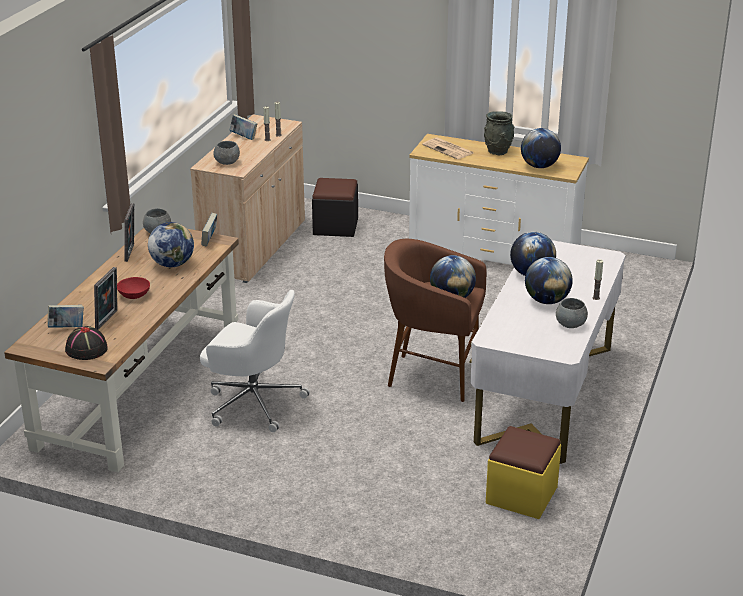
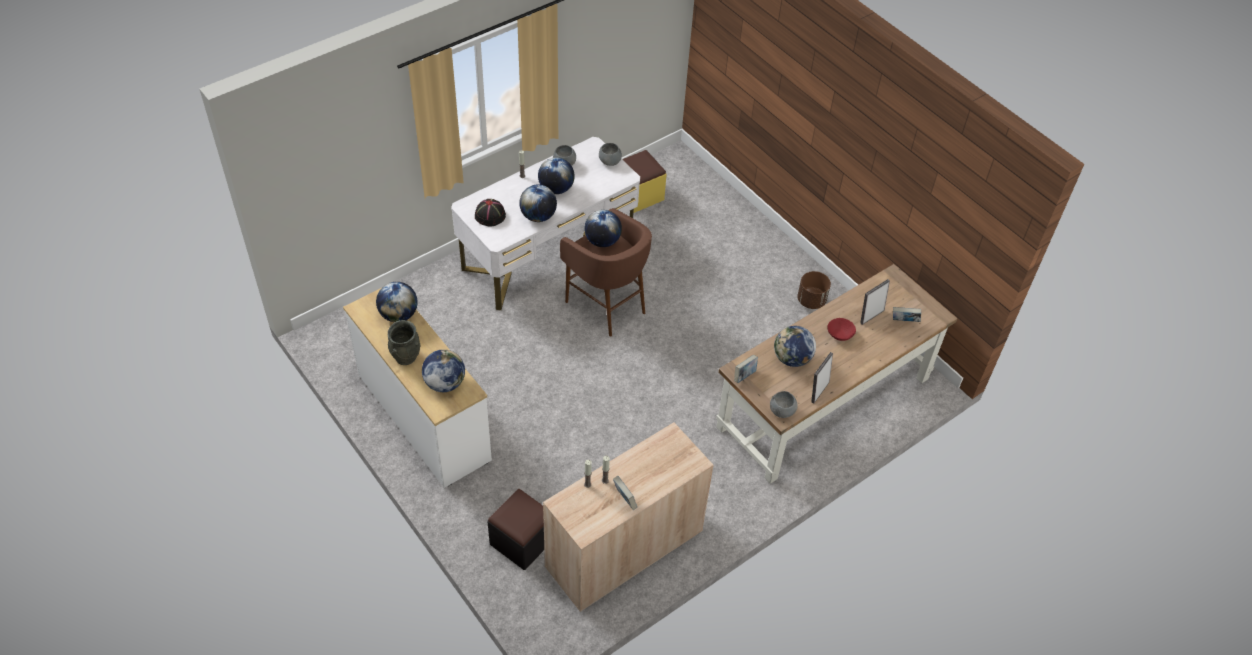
camera: 150 degrees left, 20 degrees up
(86, 349) = (898, 292): black hat -> black hat (490, 215)
(212, 471) = (811, 300): none -> brown planter
(227, 162) = (672, 456): grey bowl -> grey bowl (610, 161)
(253, 402) = (749, 346): white office chair -> none
(448, 149) = (444, 383): newspaper -> globe

